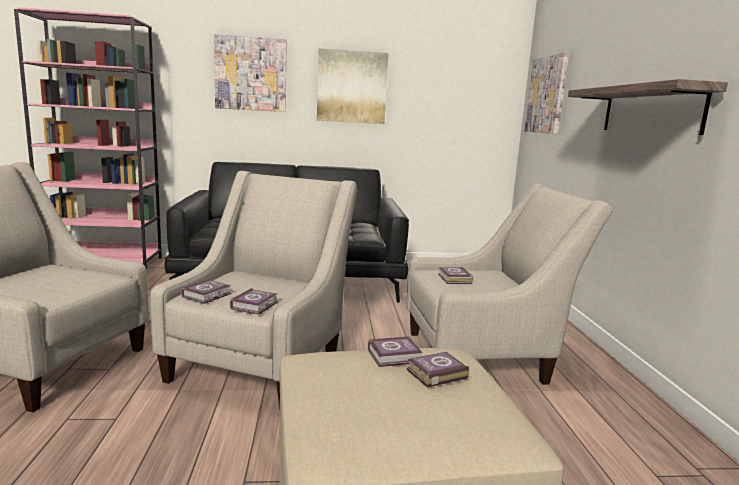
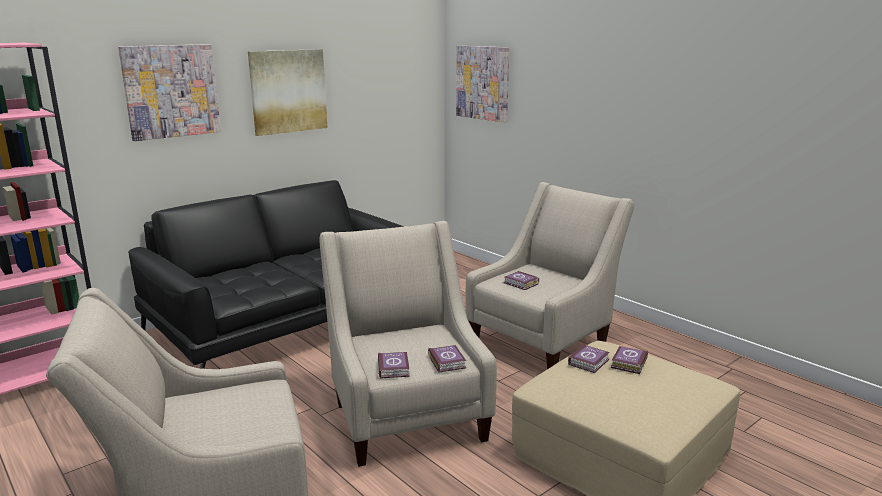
camera: 35 degrees left, 5 degrees up
(650, 110) = (622, 115): shelf -> none

